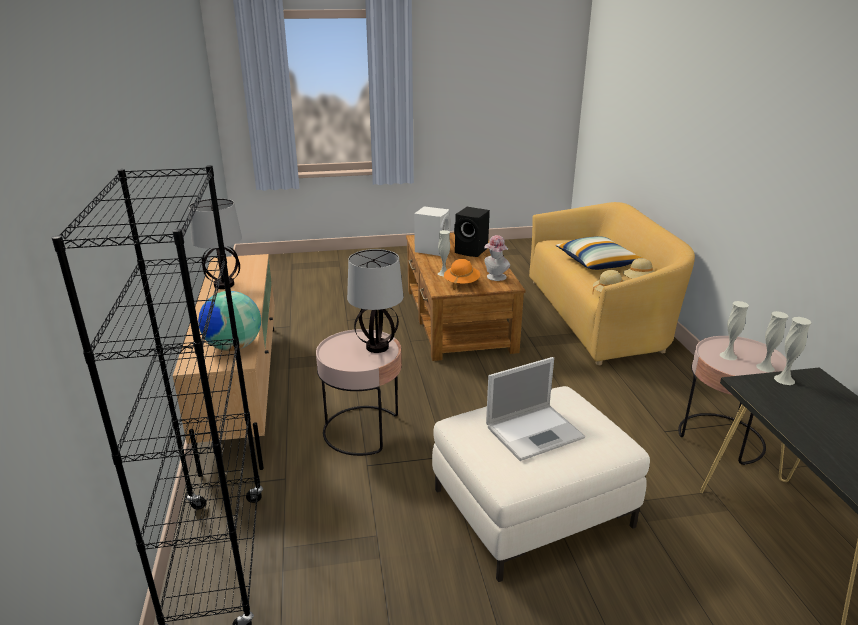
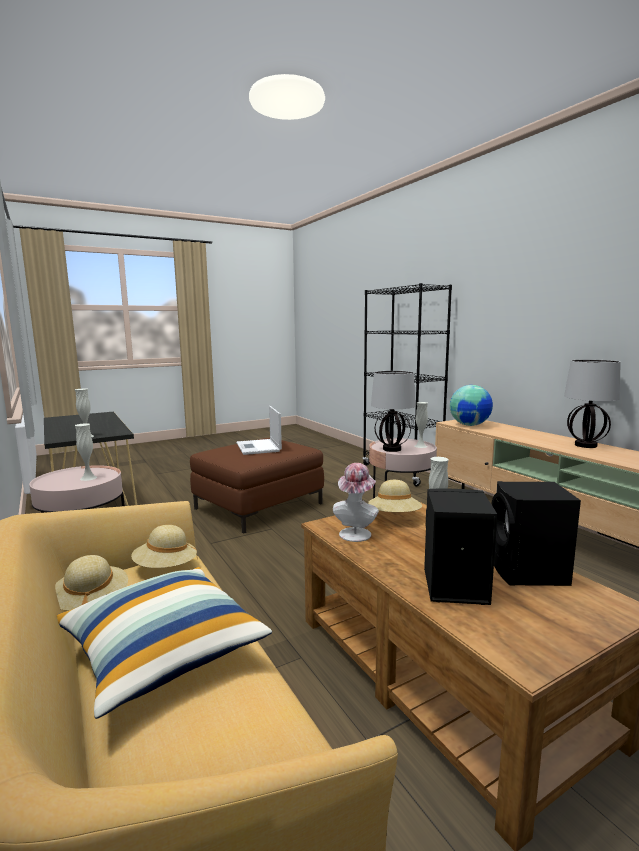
camera: 160 degrees right, 15 degrees down
(432, 249) = (529, 573): white speaker -> black speaker
(461, 283) = (394, 517): orange hat -> beige hat
(531, 508) = (259, 506): white ottoman -> brown ottoman
(535, 431) = (258, 447): laptop -> laptop turned 60 degrees counterclockwise
(765, 367) = (63, 475): white vase -> white vase (420, 446)

